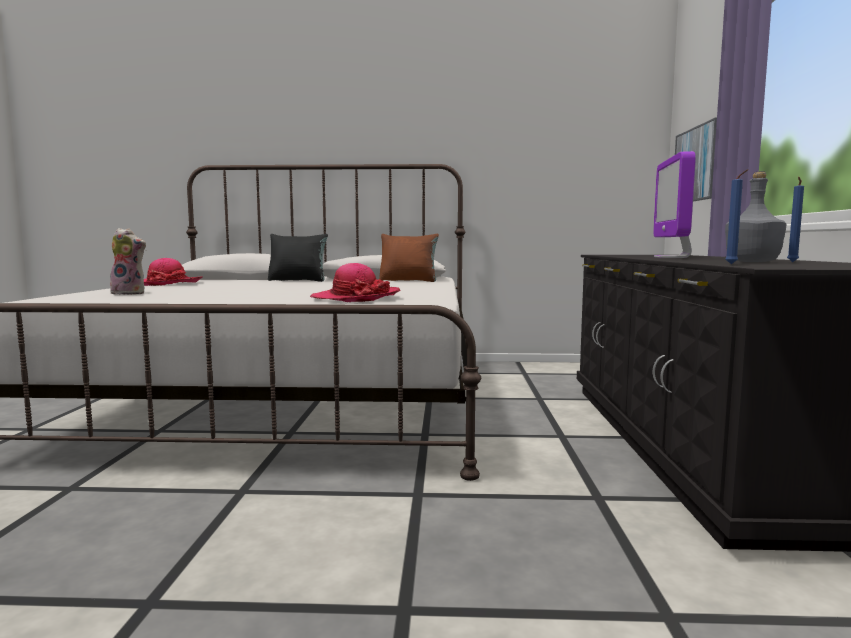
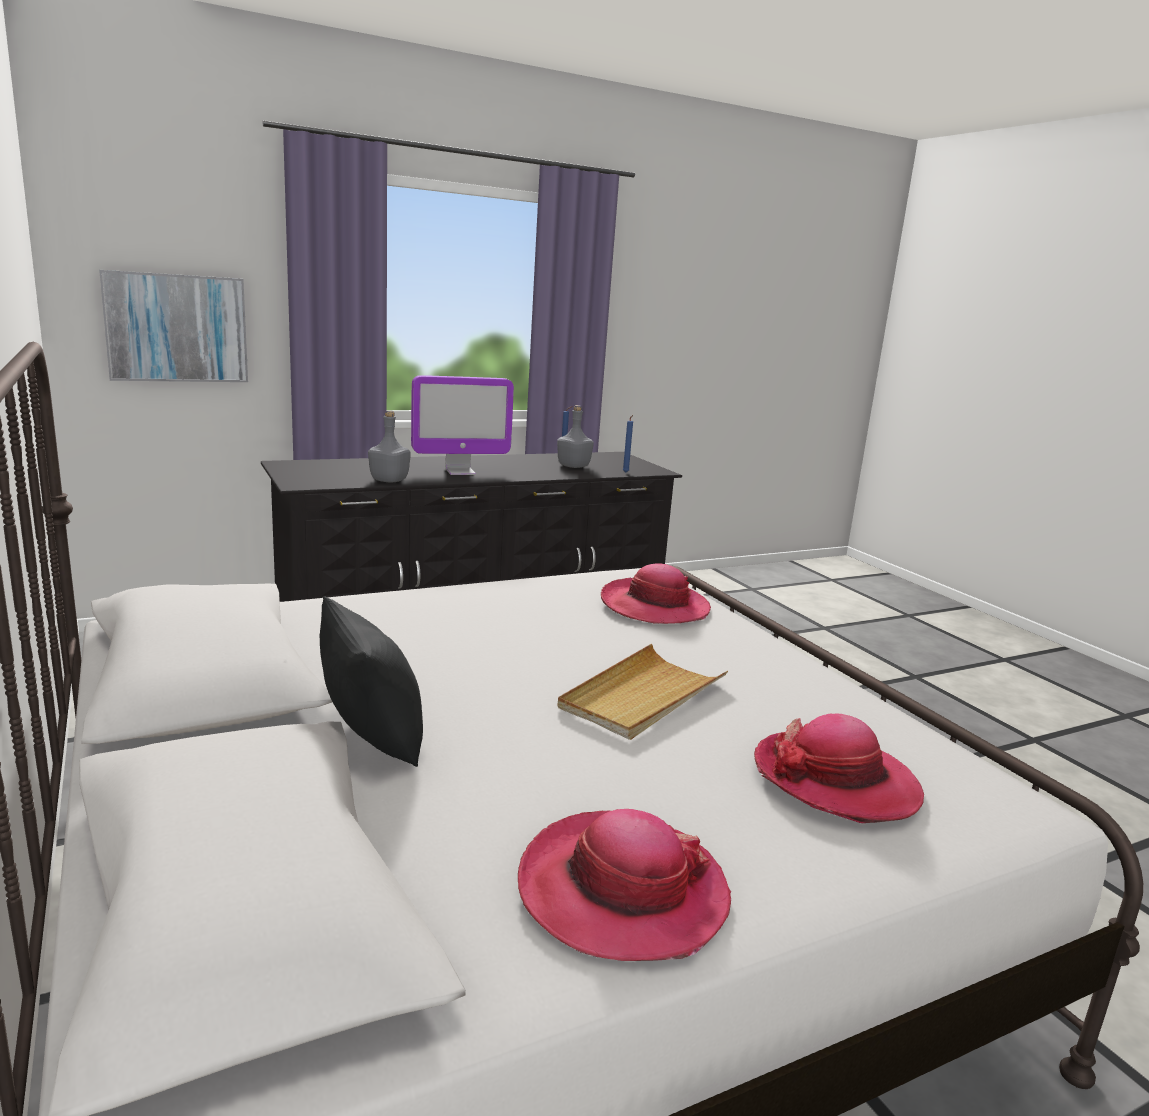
camera: 120 degrees left, 10 degrees up
(130, 293) = (835, 781): plush toy -> hat
(254, 290) = (642, 696): none -> beige tray
(409, 281) = (315, 626): brown pillow -> none
(619, 256) = (389, 481): none -> grey bottle

